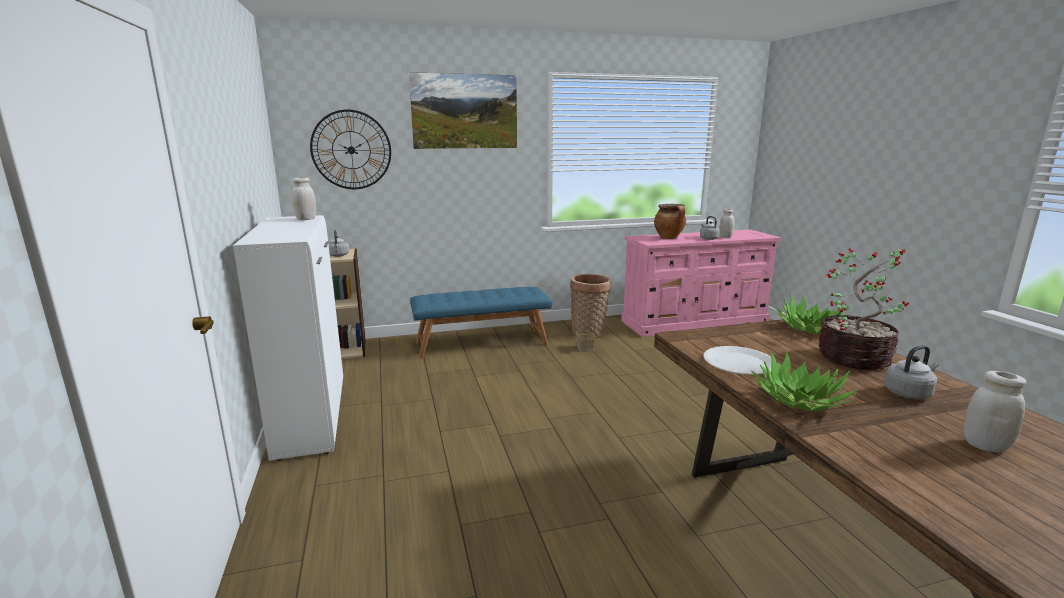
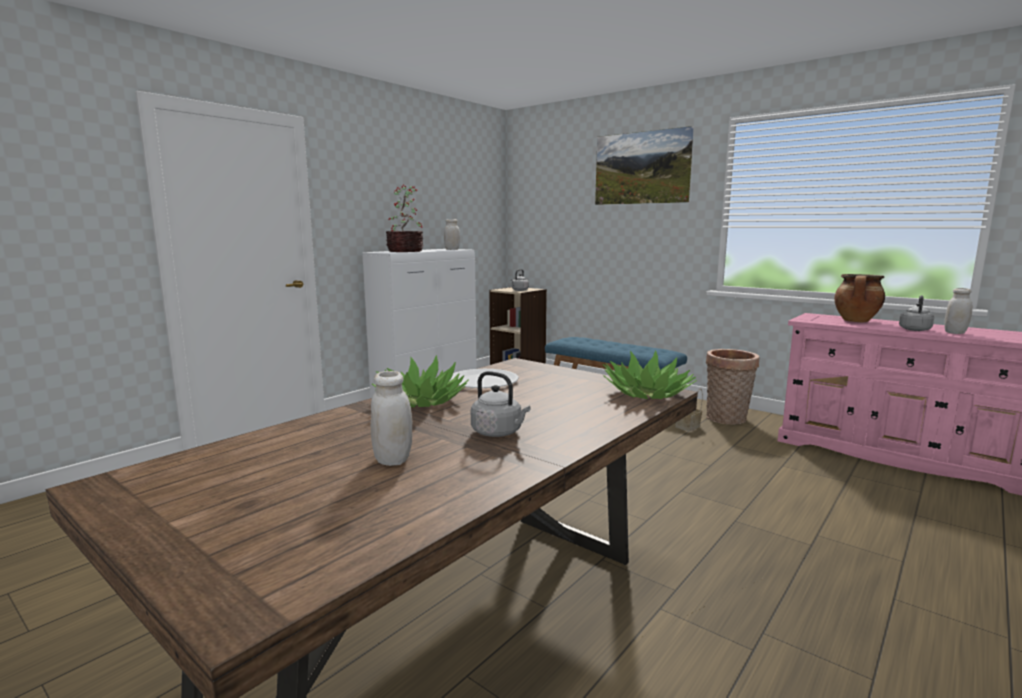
camera: 55 degrees right, 5 degrees down
(351, 150) = (551, 206): wall clock -> none
(855, 358) = (575, 412): potted plant -> potted plant (406, 251)

